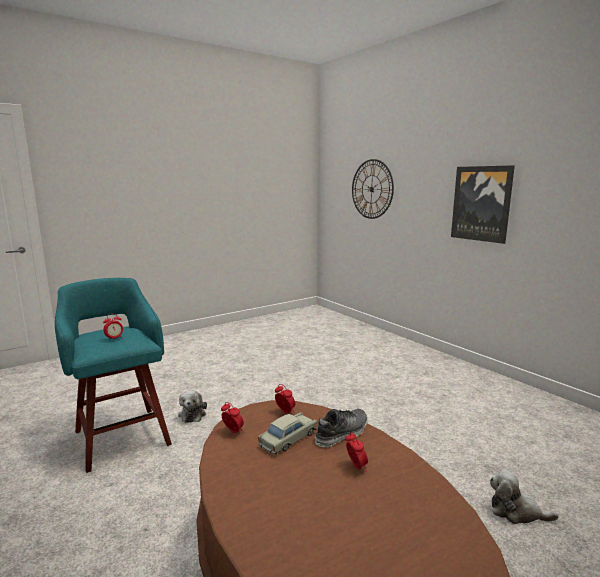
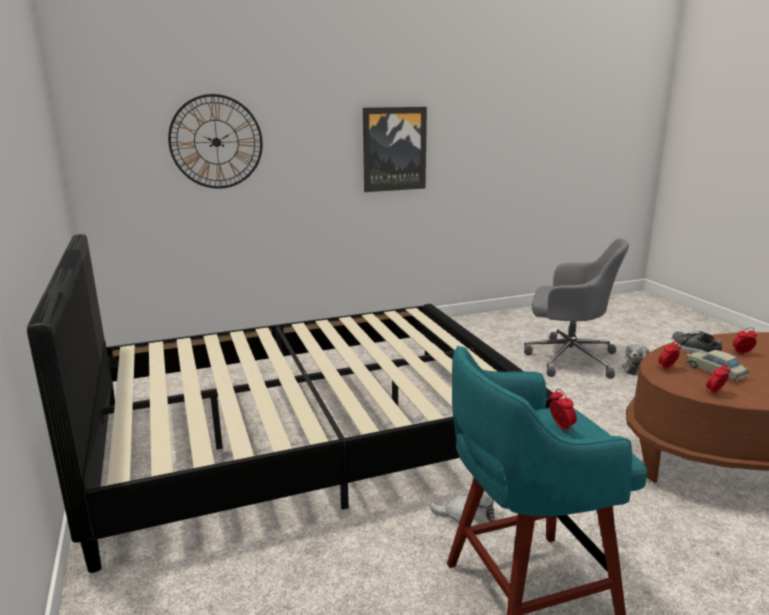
camera: 75 degrees left, 5 degrees up
(271, 357) = (306, 432): none -> black bed
(491, 455) = (568, 358): none -> grey office chair

